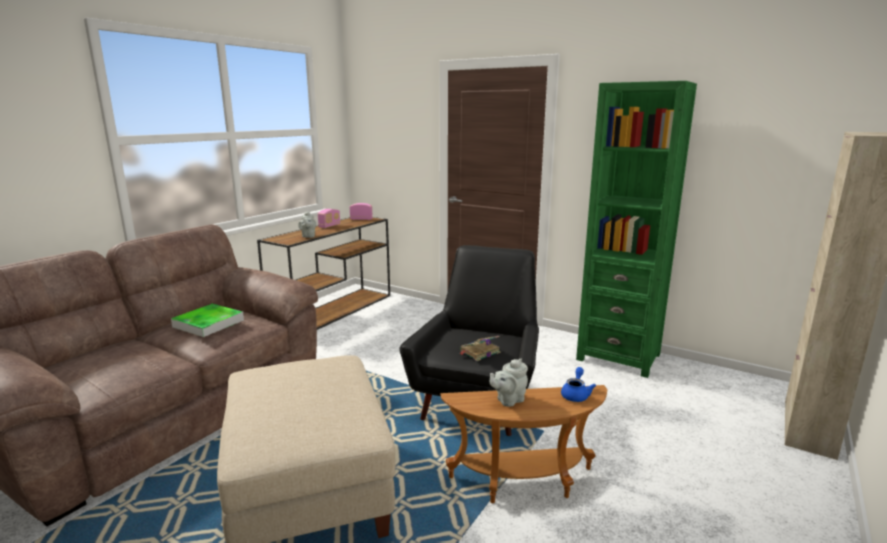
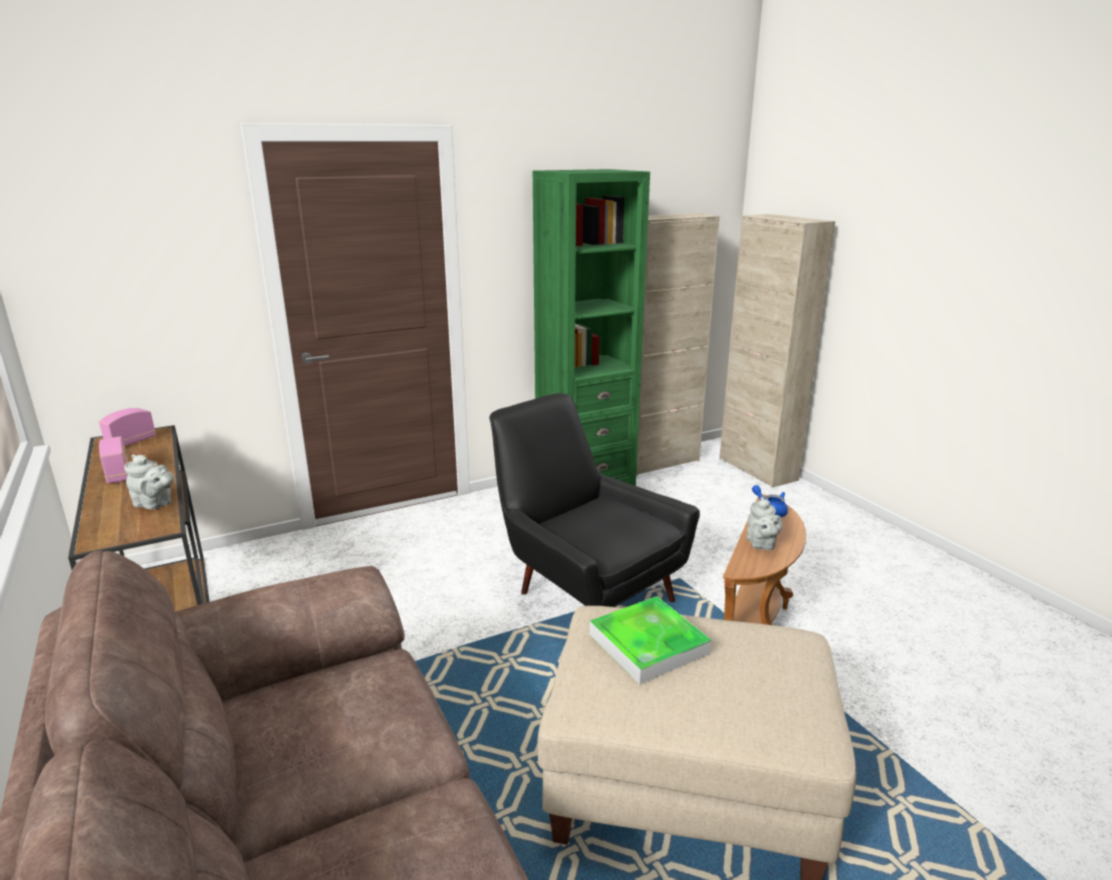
camera: 60 degrees left, 5 degrees up
(208, 323) = (332, 724): tray -> tray (648, 644)
(479, 352) = (628, 529): book -> none
(715, 375) = (659, 462): none -> beige cabinet

